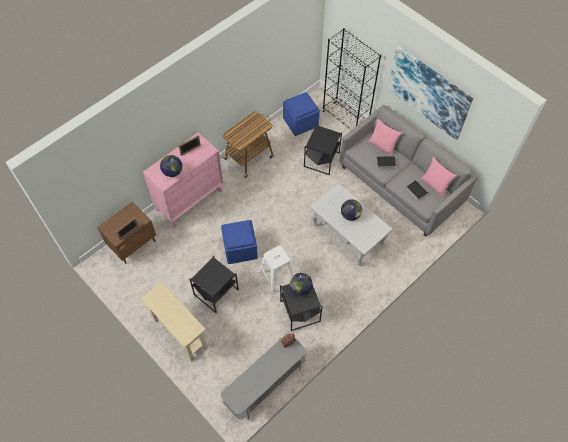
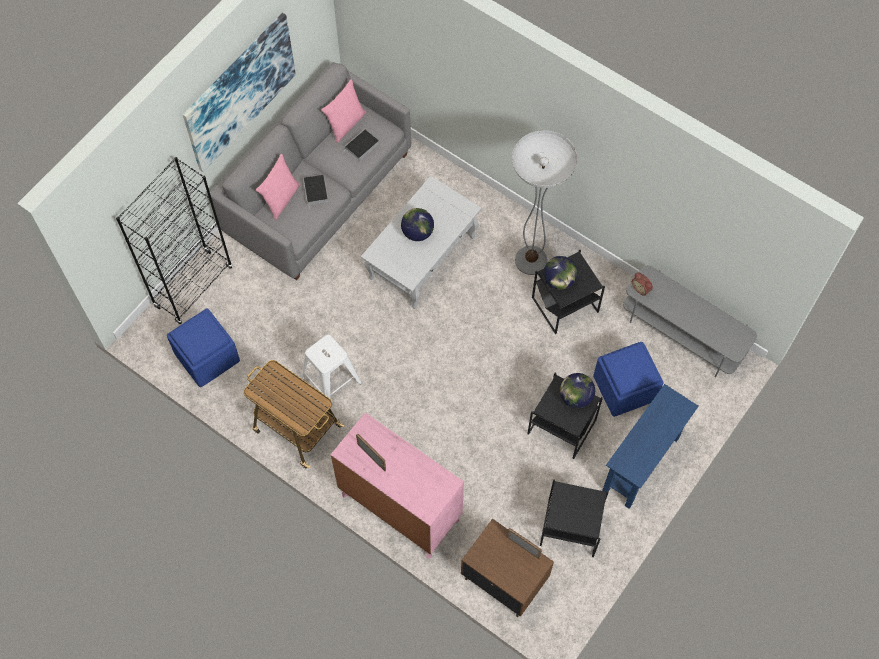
camera: 100 degrees left, 5 degrees up
(172, 172) = (422, 475): globe -> globe (576, 397)
(180, 333) = (641, 464): beige console table -> blue console table
(239, 248) = (477, 408): blue ottoman -> blue ottoman (624, 388)
(277, 275) = (513, 345): white stool -> white stool (330, 380)
(322, 159) = (284, 312): black side table -> black side table (570, 527)
(336, 297) = (531, 260): none -> floor lamp

